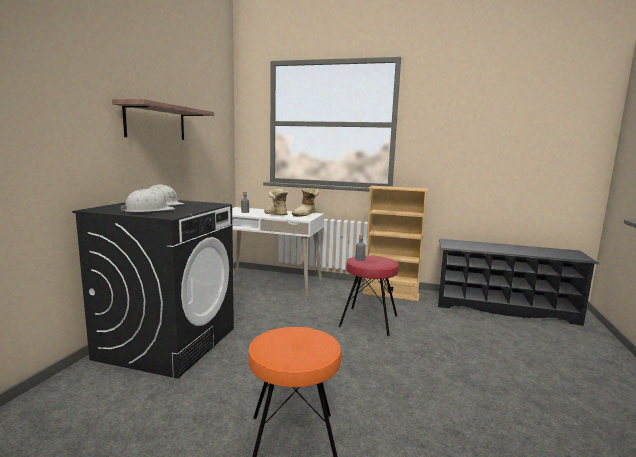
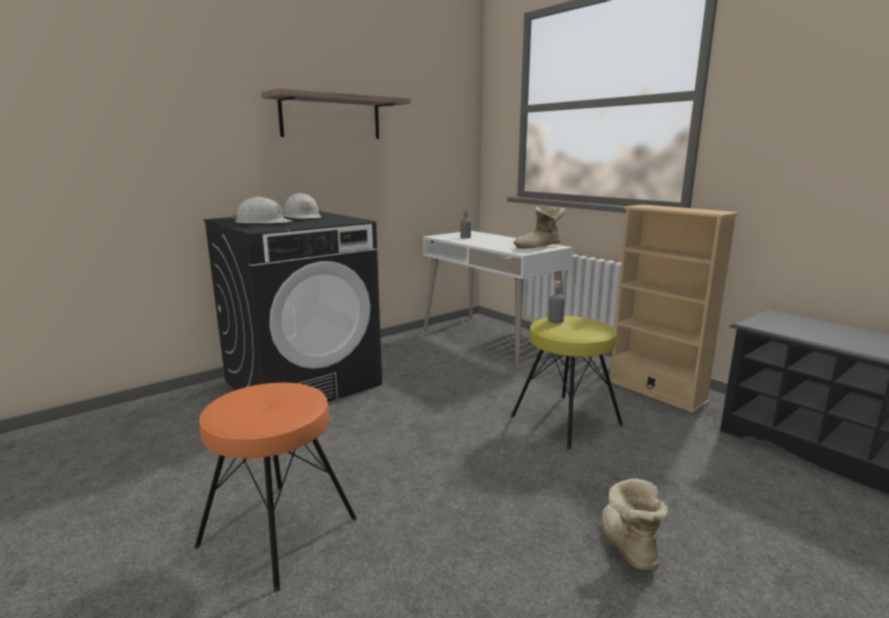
camera: 35 degrees right, 5 degrees up
(275, 215) = (494, 244): boot -> boot (626, 545)
(369, 321) = (566, 420): red stool -> yellow stool

